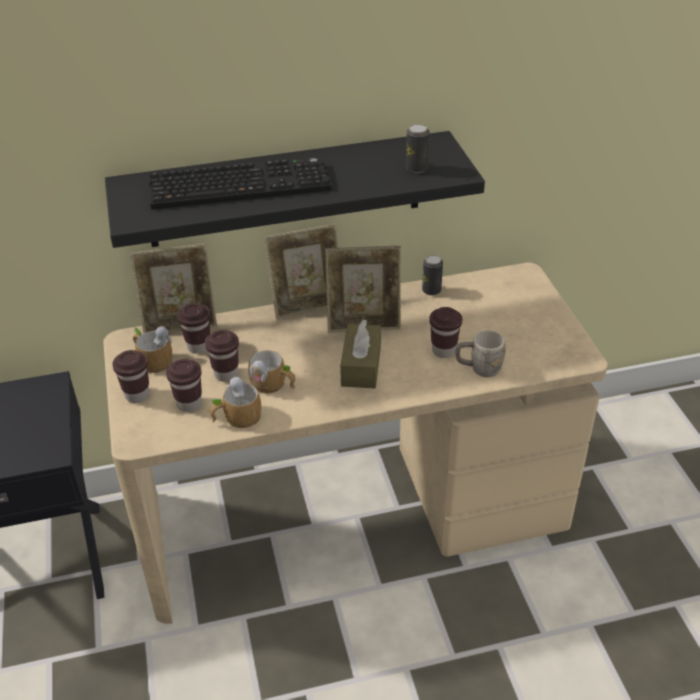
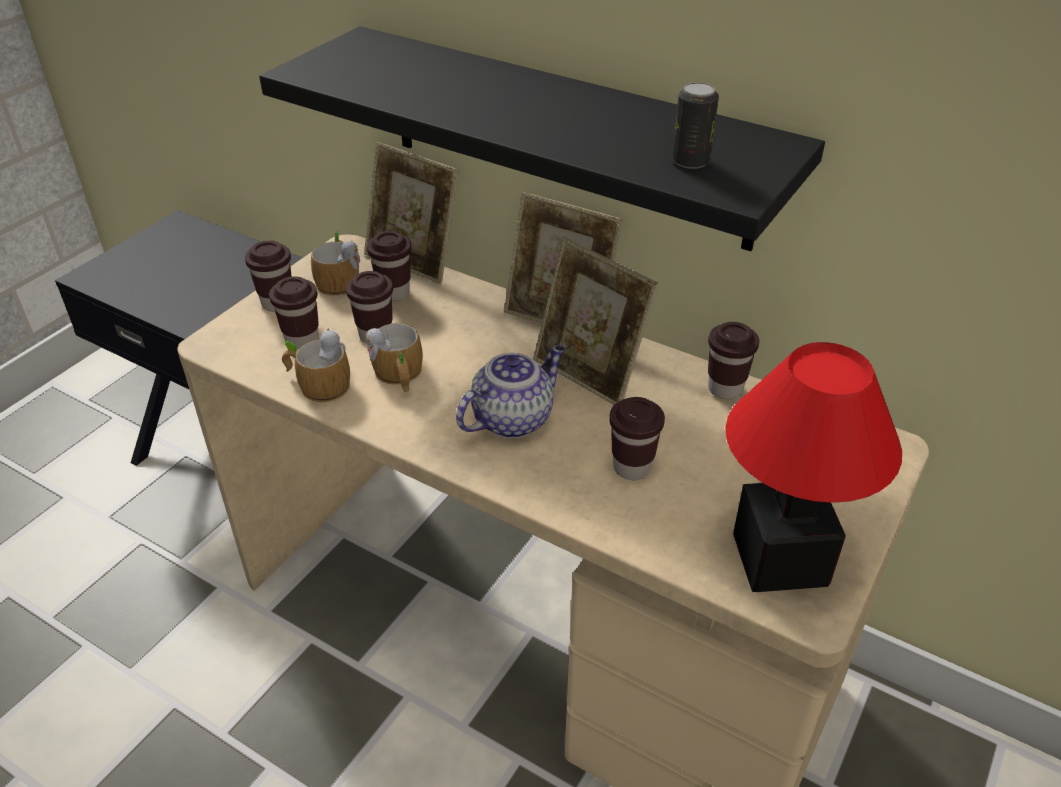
camera: 45 degrees right, 0 degrees up
(241, 184) = (462, 86): keyboard -> none
(361, 366) = (513, 418): brown tissue box -> teapot
(431, 290) = (725, 389): can -> brown cup
(478, 368) = (643, 519): grey mug -> none
(548, 347) = (780, 561): none -> table lamp

